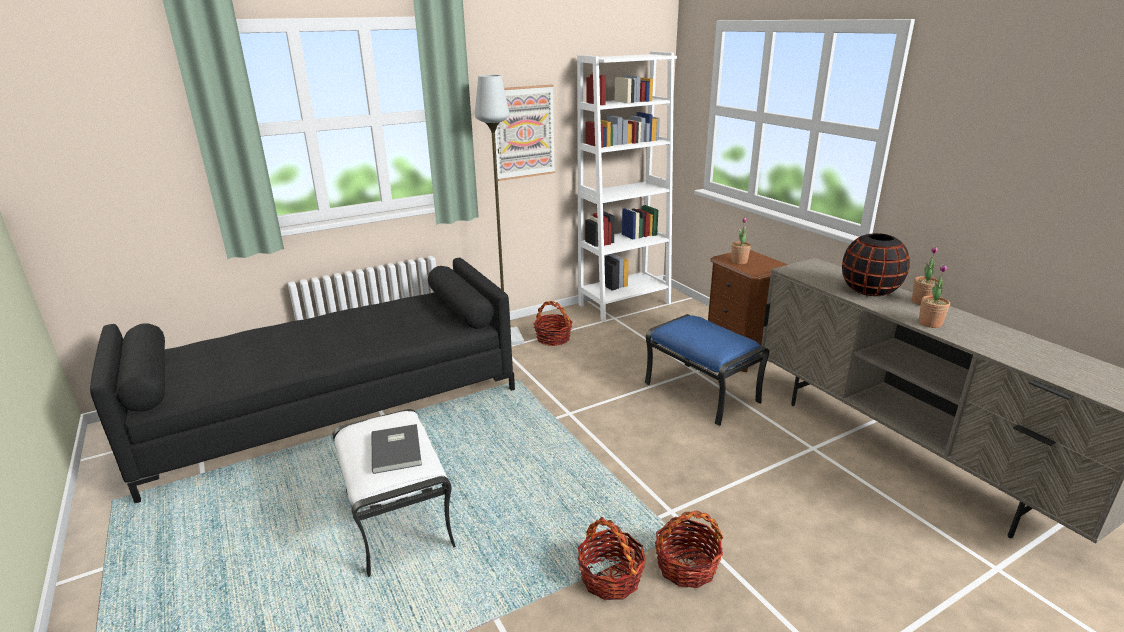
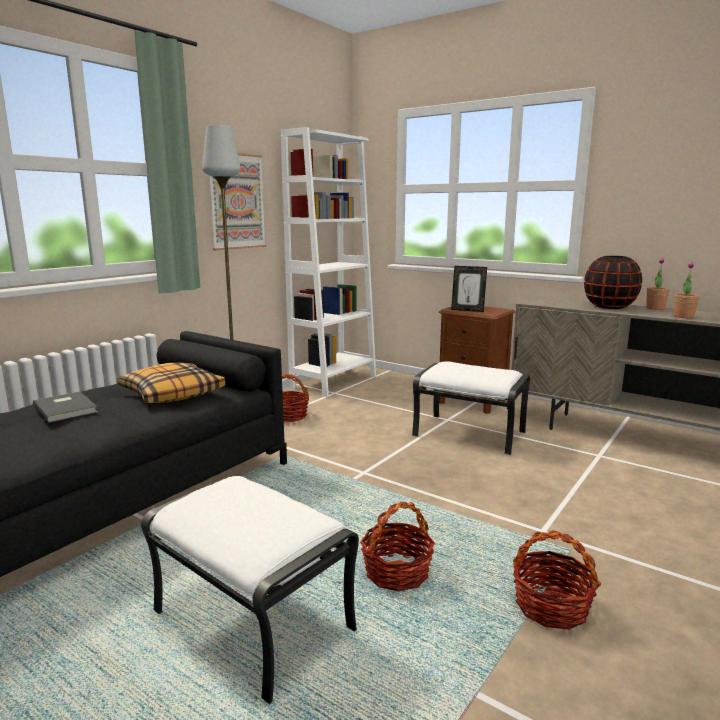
camera: 25 degrees left, 10 degrees down
(398, 449) = (268, 511): grey book -> grey book (66, 408)
(418, 321) = (172, 394): none -> pillow
(686, 566) = (606, 573): basket -> basket (396, 572)
(699, 392) = (468, 434): blue ottoman -> white ottoman
(739, 262) = (467, 310): potted plant -> picture frame

